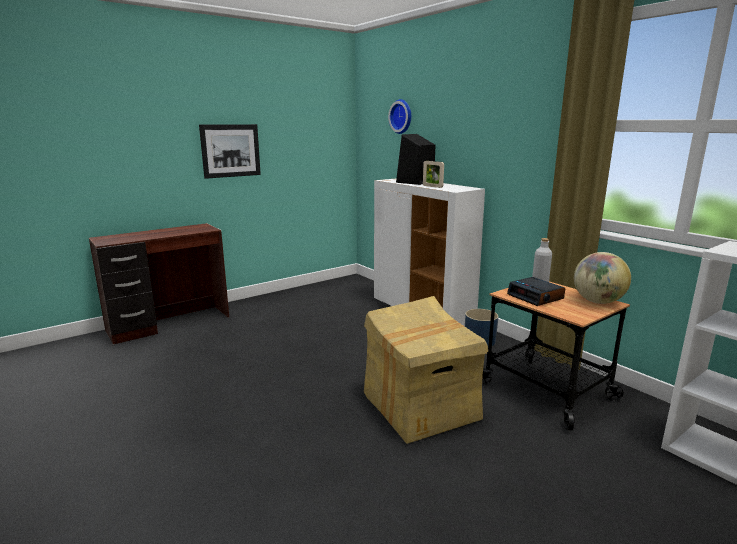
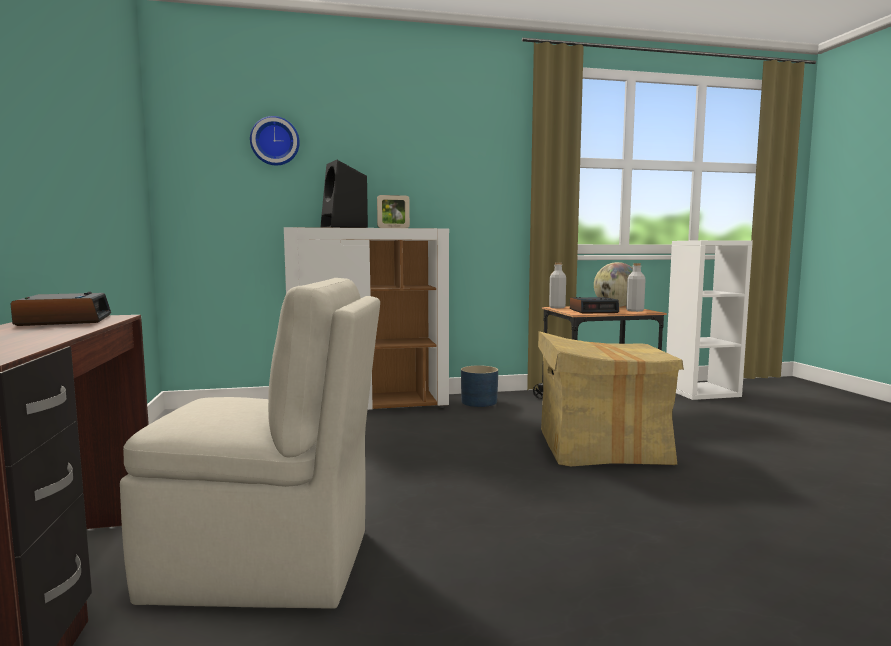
camera: 65 degrees left, 10 degrees down
(195, 228) = (64, 320): none -> alarm clock
(200, 347) = (267, 565): none -> beige chair
(230, 150) = (47, 148): picture -> none
(573, 311) = (635, 310): none -> grey bottle

